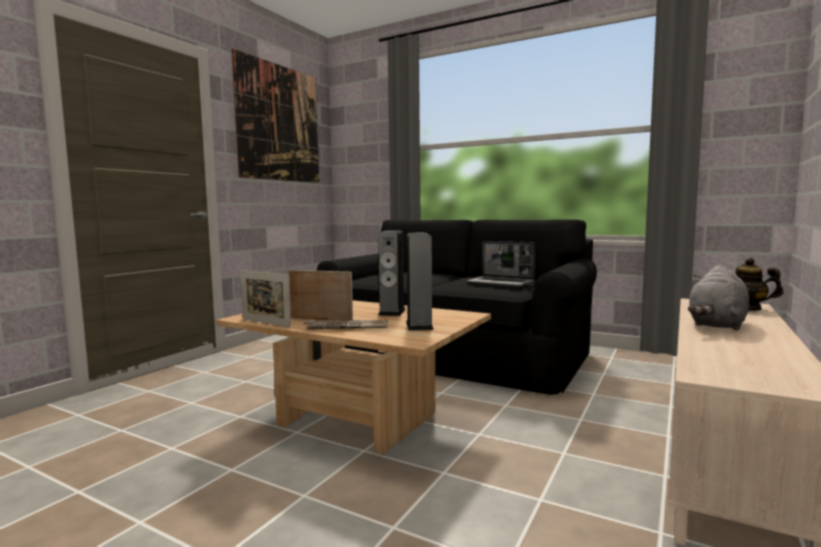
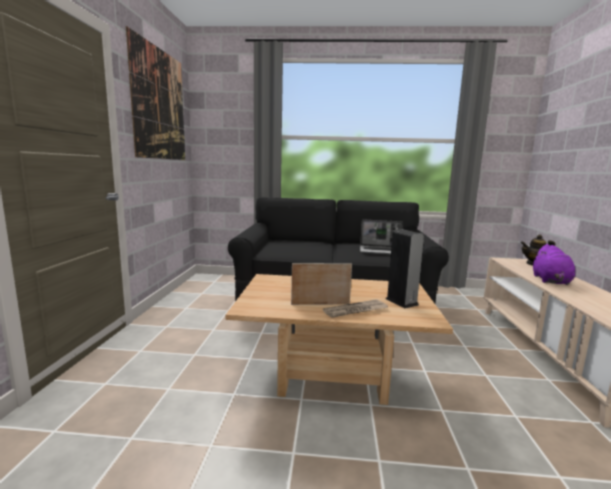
camera: 25 degrees left, 5 degrees up
(266, 323) = (280, 313): picture frame -> none
(392, 312) = (354, 288): speaker -> none
(717, 325) = (551, 281): grey plush toy -> purple plush toy

